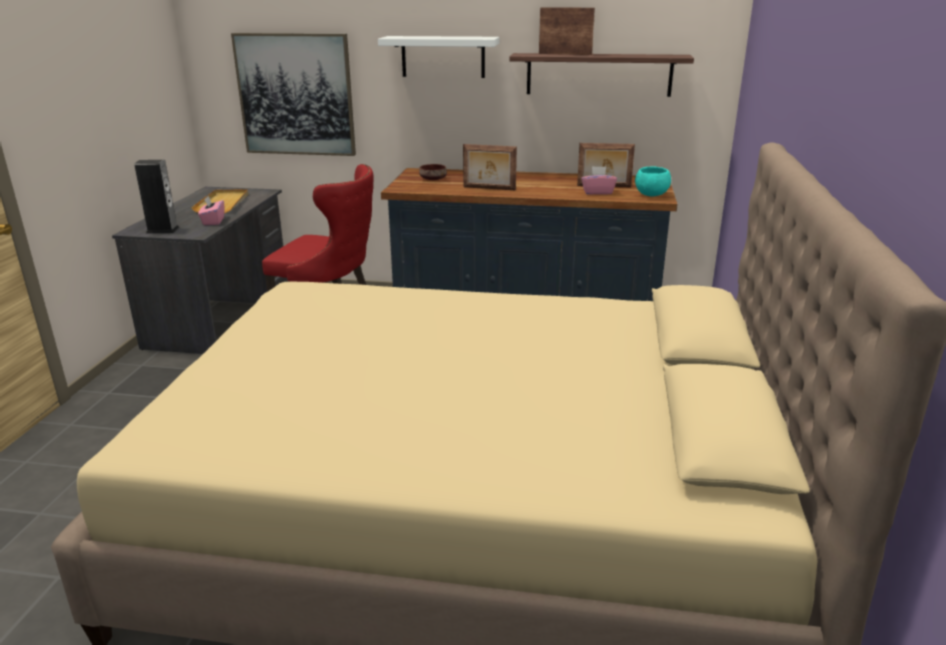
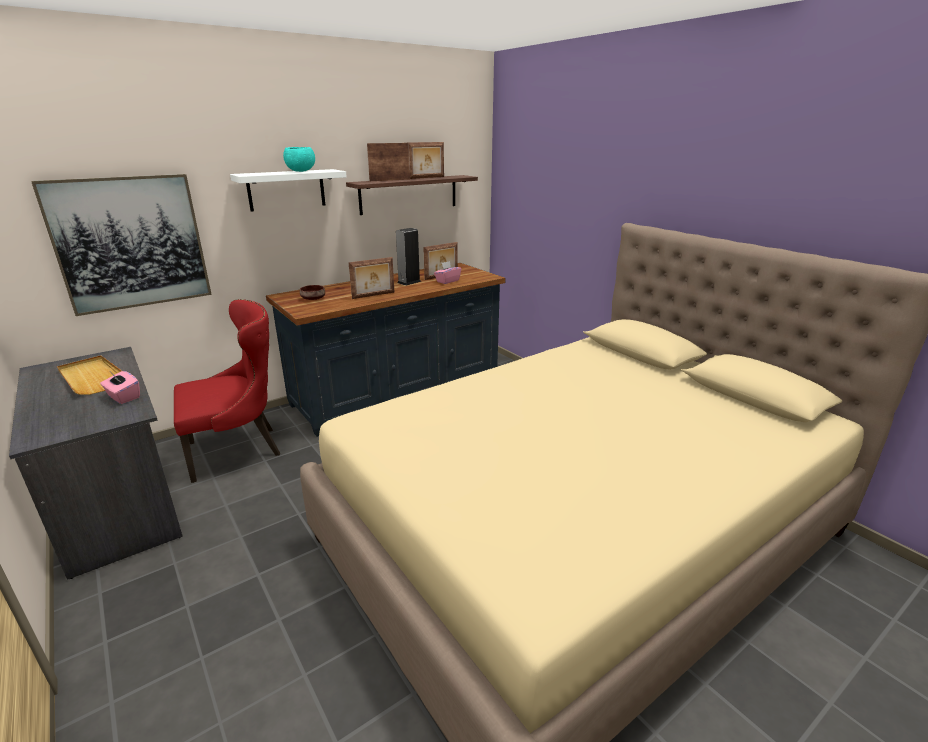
camera: 45 degrees left, 0 degrees up
(162, 230) = (76, 425): speaker -> speaker (409, 282)
(621, 54) = (427, 177): none -> picture frame
(651, 195) = (480, 276): turquoise bowl -> turquoise bowl (300, 171)

